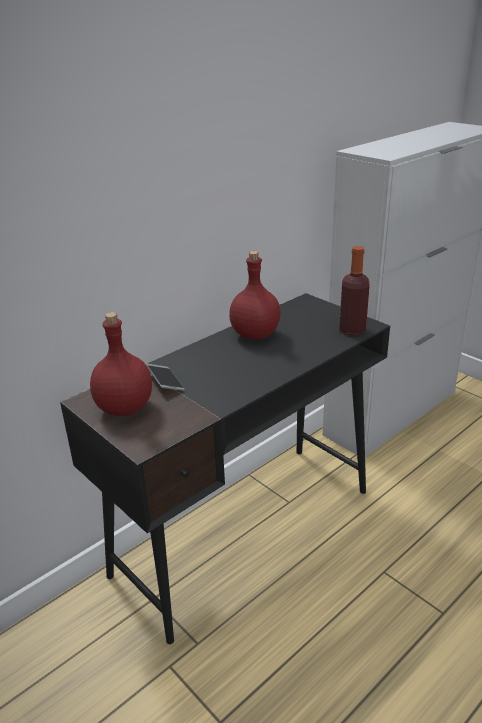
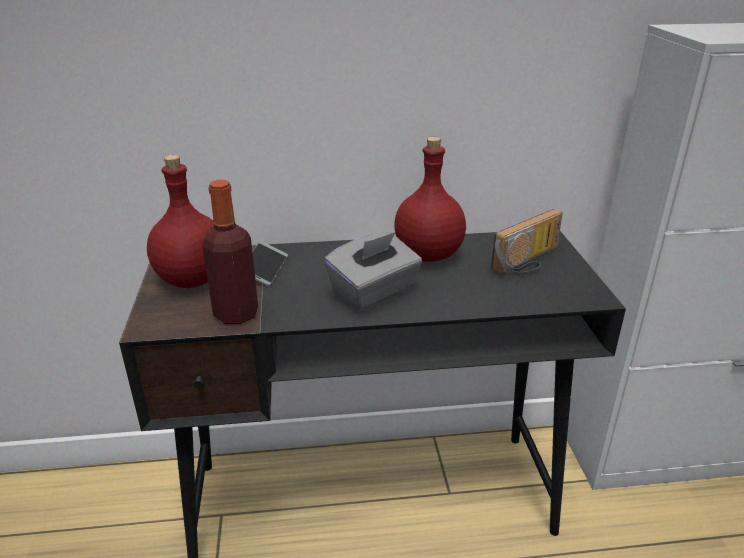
camera: 35 degrees right, 0 degrees up
(255, 368) = (374, 292): none -> grey tissue box
(316, 318) = (530, 262): none -> radio
(352, 330) = (560, 294): bottle -> bottle (236, 314)

